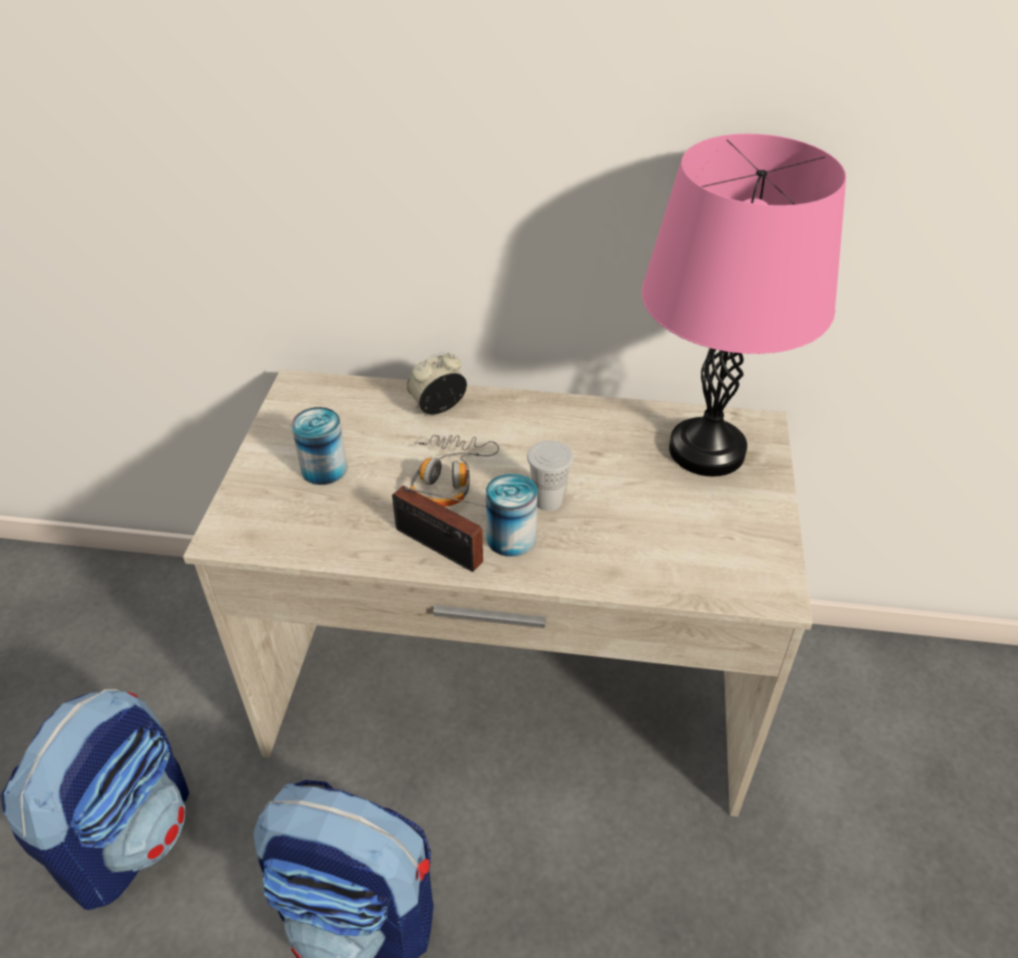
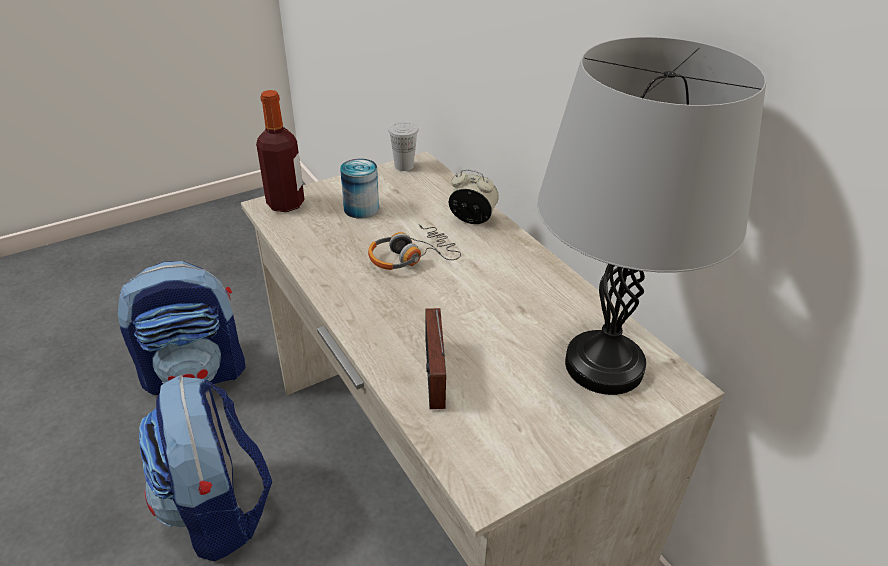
camera: 50 degrees right, 5 degrees down
(238, 520) = (285, 204): none -> bottle
(442, 549) = (343, 287): radio -> radio (434, 378)
(511, 538) = (386, 312): can -> none
(548, 501) = (442, 310): white cup -> white cup (404, 166)
(706, 450) = (604, 365): pink table lamp -> grey table lamp

